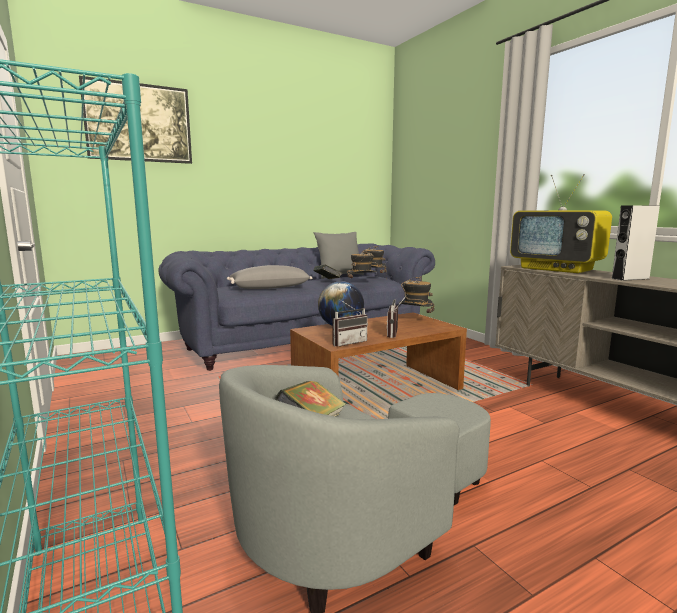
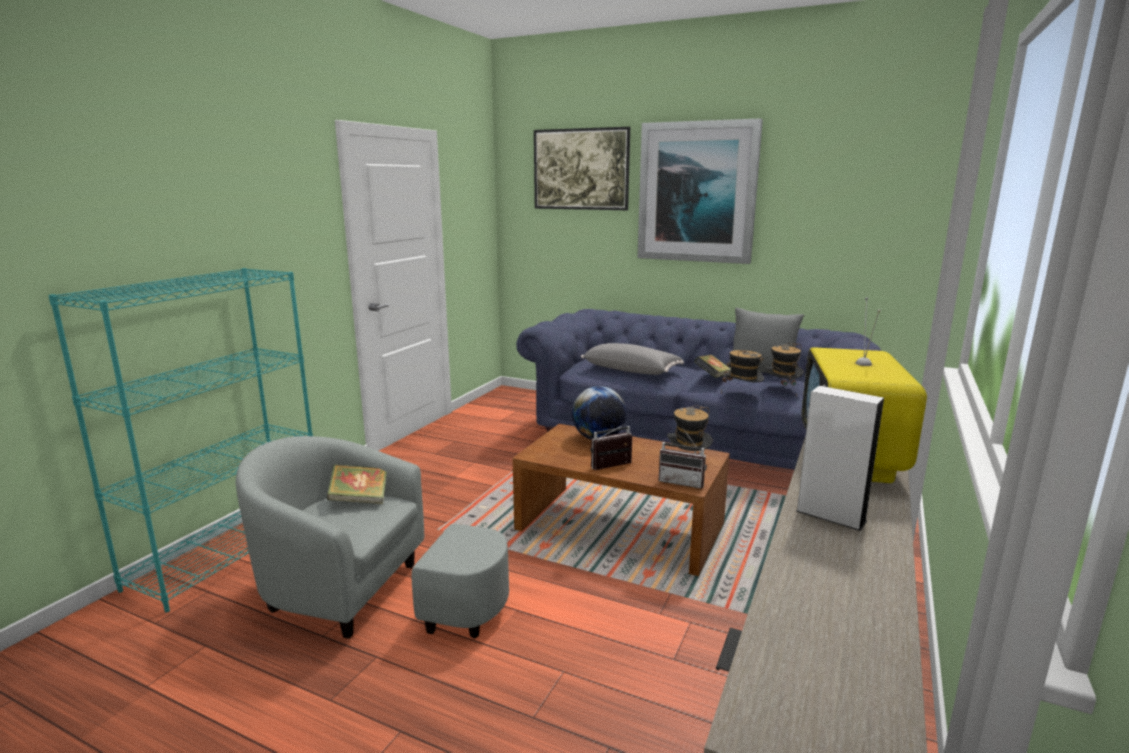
camera: 55 degrees right, 5 degrees up
(249, 151) = (697, 192): none -> picture
(348, 342) = (548, 456): radio -> radio (682, 482)

